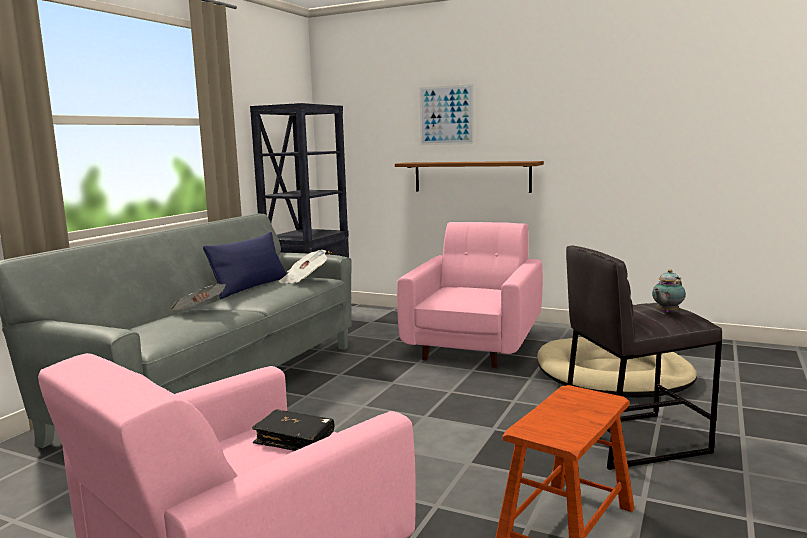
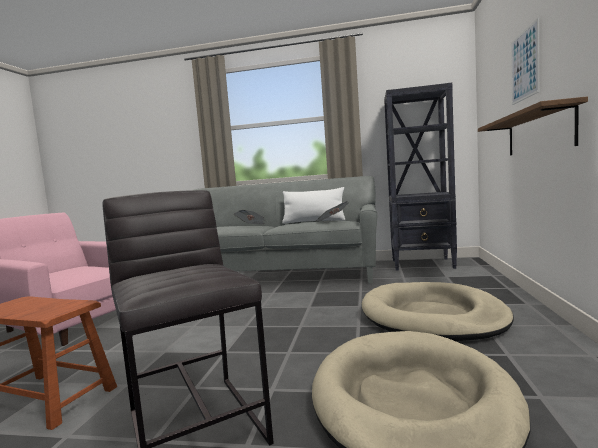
camera: 75 degrees right, 5 degrees down
(250, 287) = (314, 221): blue pillow -> white pillow
(294, 439) = (82, 272): black book -> none
(475, 345) = (432, 317): pink armchair -> beige dog bed
(666, 312) = (165, 277): teapot -> none

